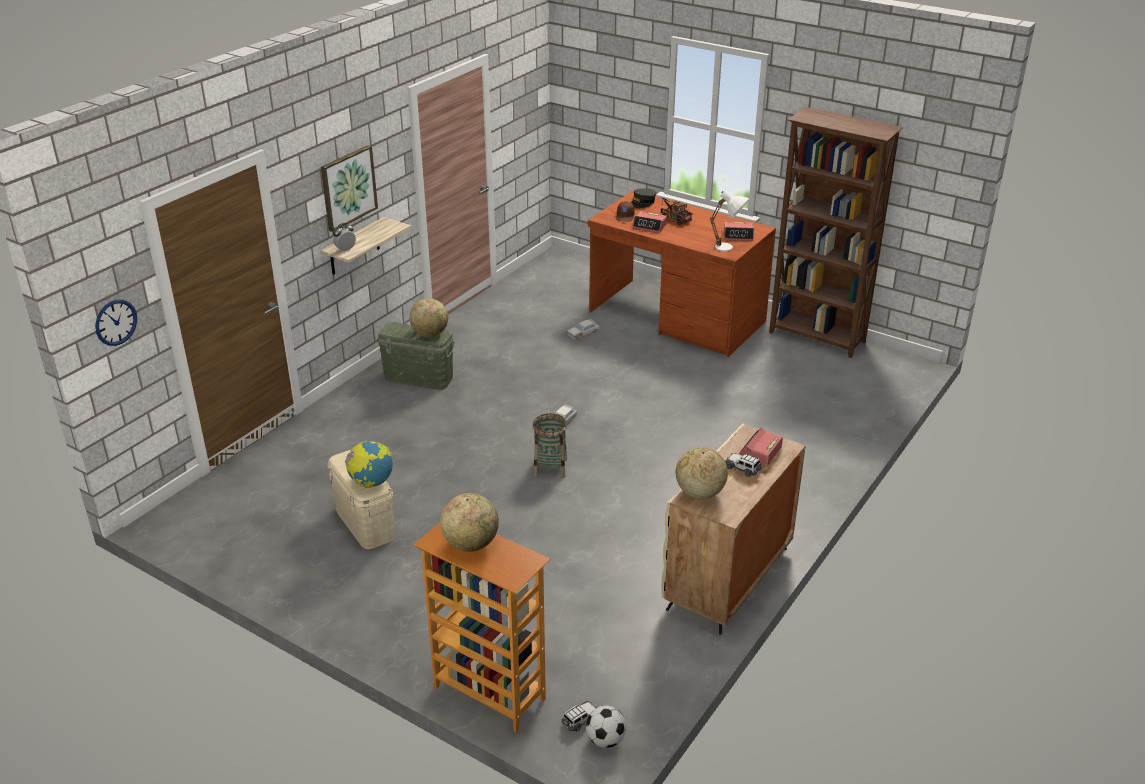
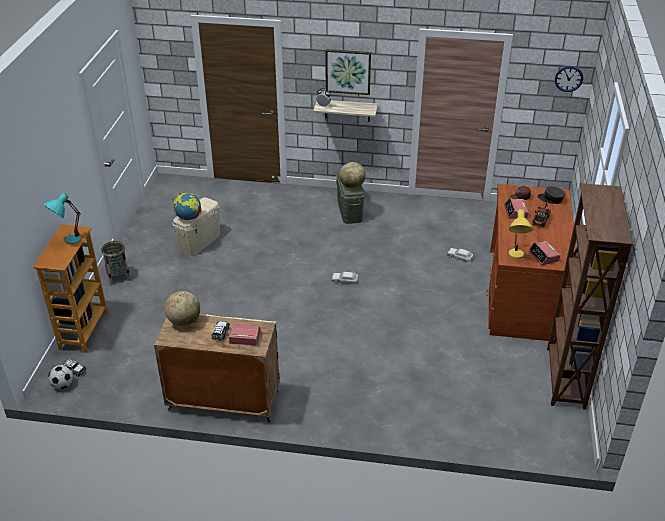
camera: 65 degrees right, 5 degrees up
(116, 322) = (166, 69): wall clock -> wall clock (568, 79)
(471, 544) = (67, 241): globe -> turquoise table lamp
(550, 468) = (292, 291): basket -> basket (118, 276)
(729, 249) = (515, 257): white table lamp -> yellow table lamp

